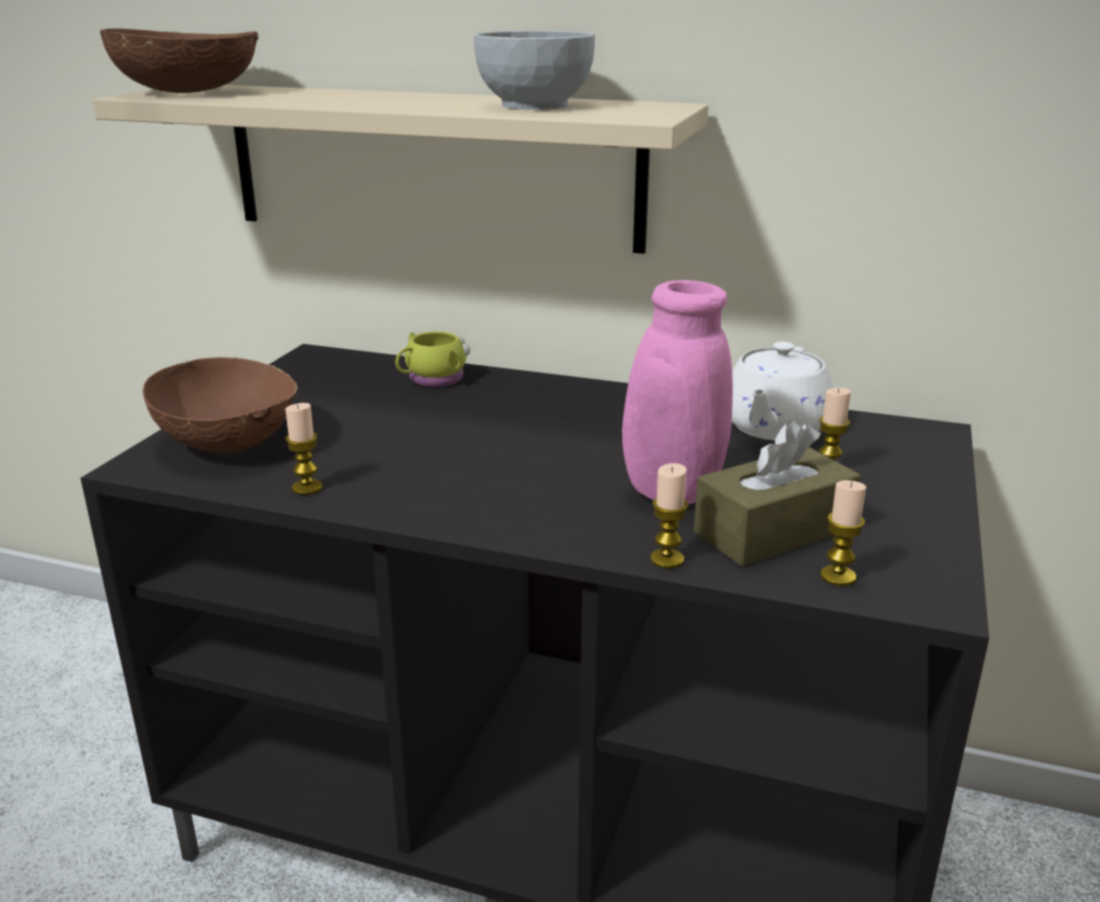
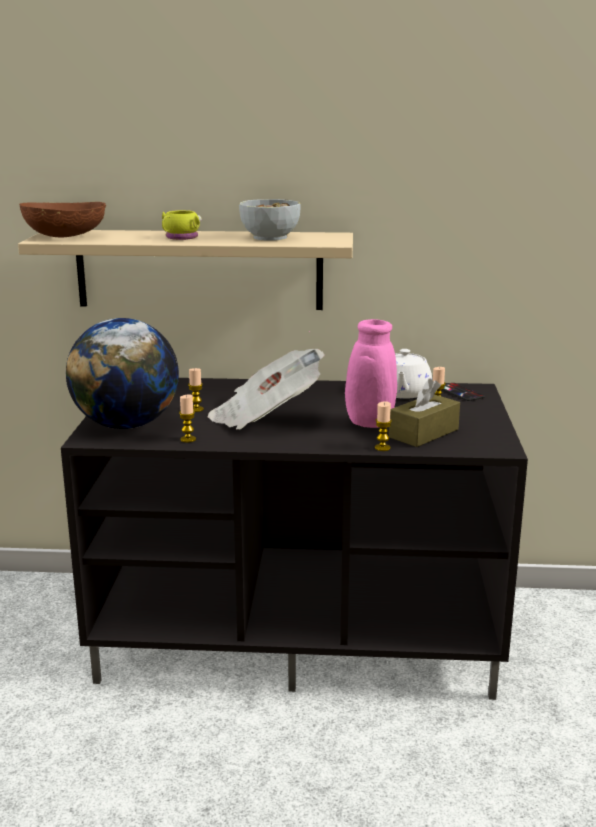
camera: 15 degrees left, 5 degrees down
(230, 442) = (126, 425): brown bowl -> globe
(432, 379) = (210, 387): yellow mug -> yellow mug (179, 238)
(482, 454) = (265, 417): none -> newspaper
(838, 576) = (459, 446): candle -> candle (196, 409)
(892, 438) = (460, 392): none -> phone

